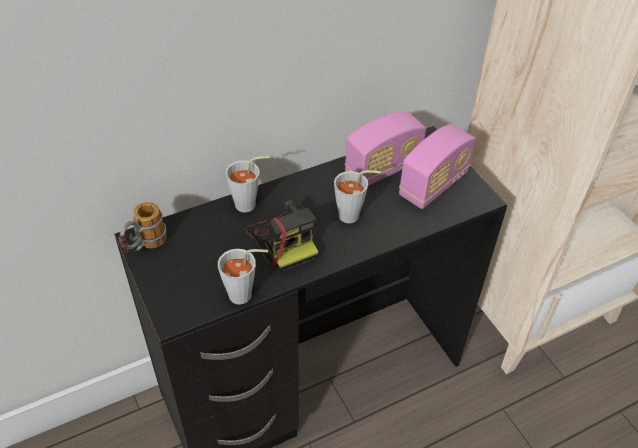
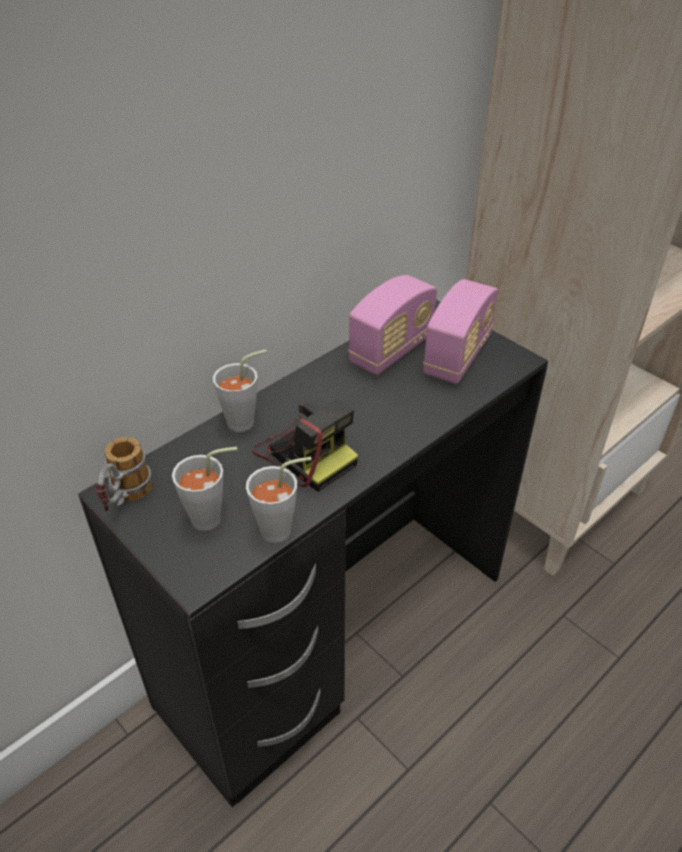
camera: 15 degrees left, 5 degrees down
(353, 216) = (380, 408): grey cup -> grey cup (213, 518)

